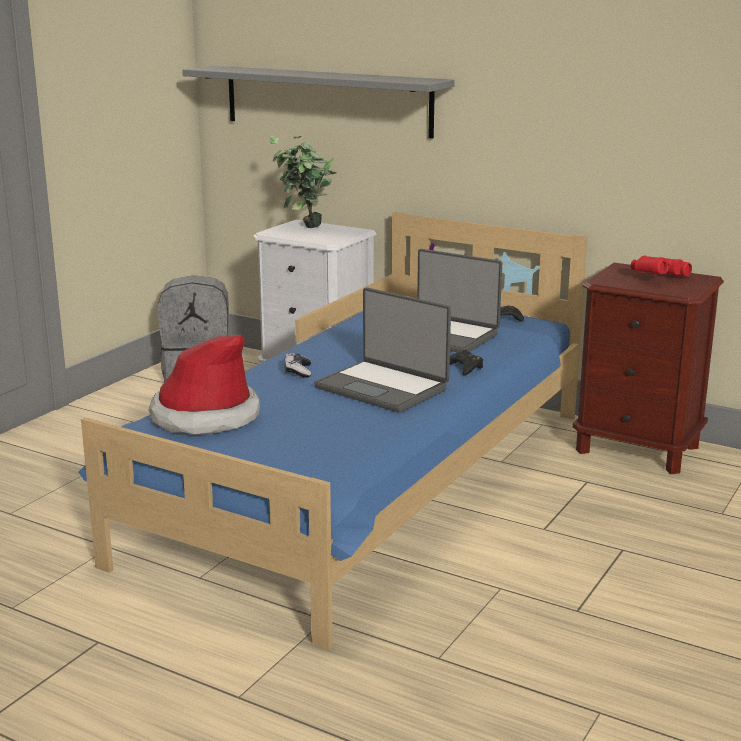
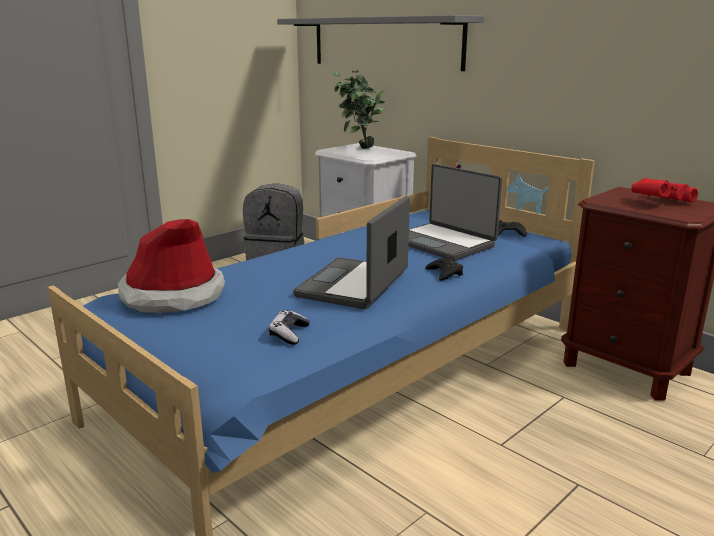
camera: 15 degrees right, 0 degrees up
(298, 371) = (291, 263): game controller -> game controller (289, 334)
(383, 388) = (355, 285): laptop -> laptop turned 60 degrees clockwise

